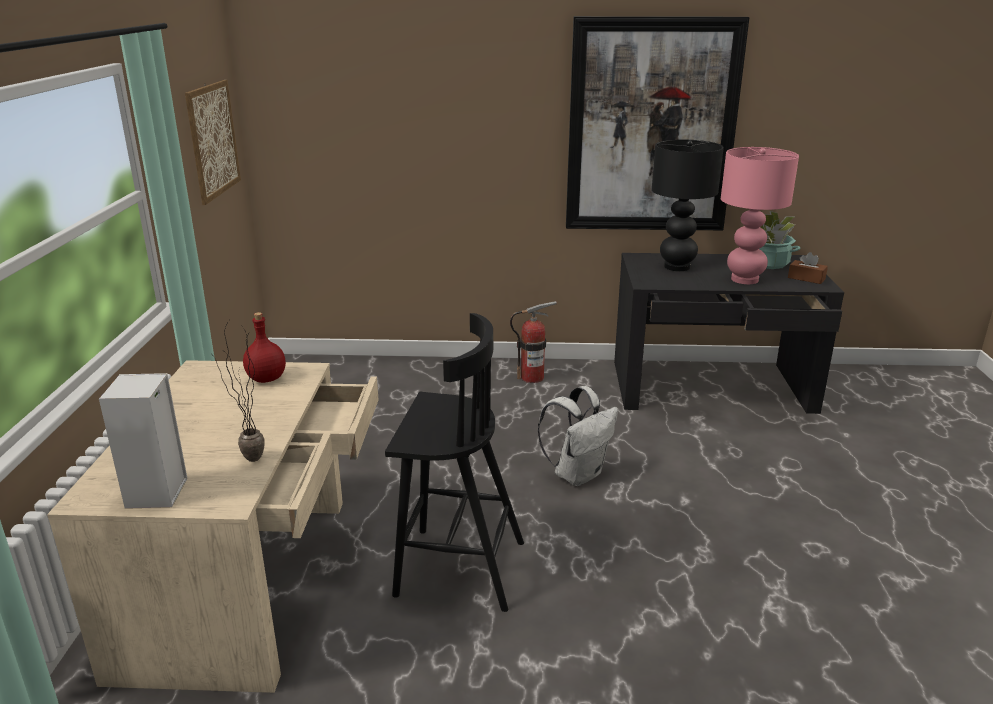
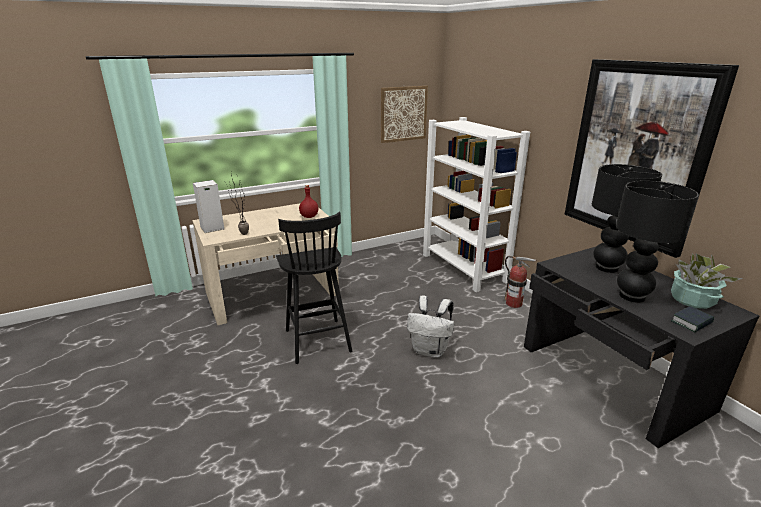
camera: 60 degrees right, 0 degrees up
(405, 372) = (464, 268): none -> white bookcase
(744, 279) = (631, 296): pink table lamp -> black table lamp
(806, 278) = (691, 322): brown tissue box -> book

